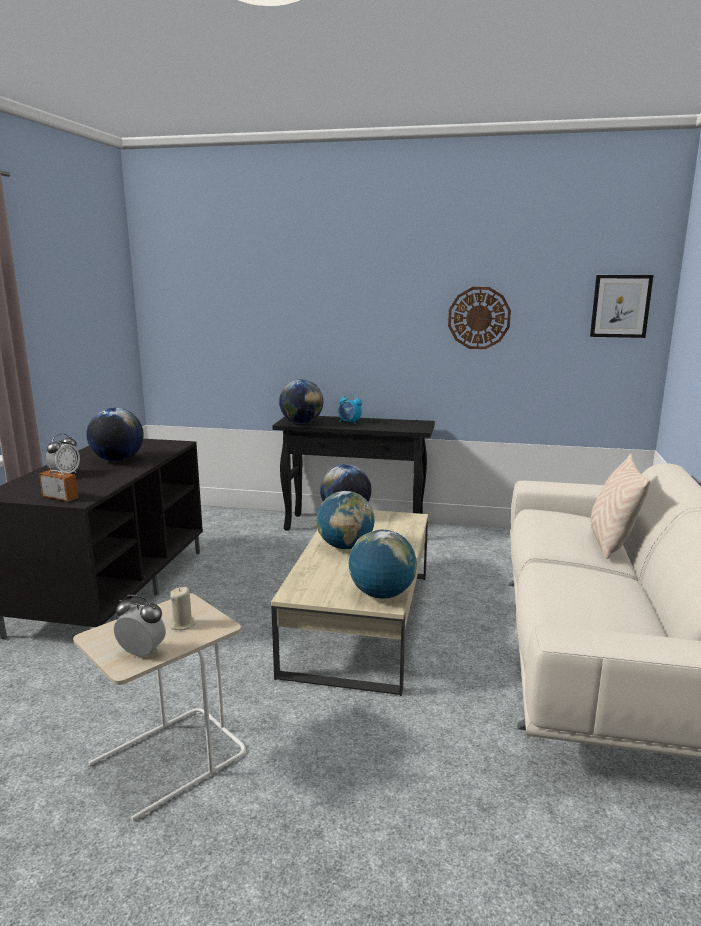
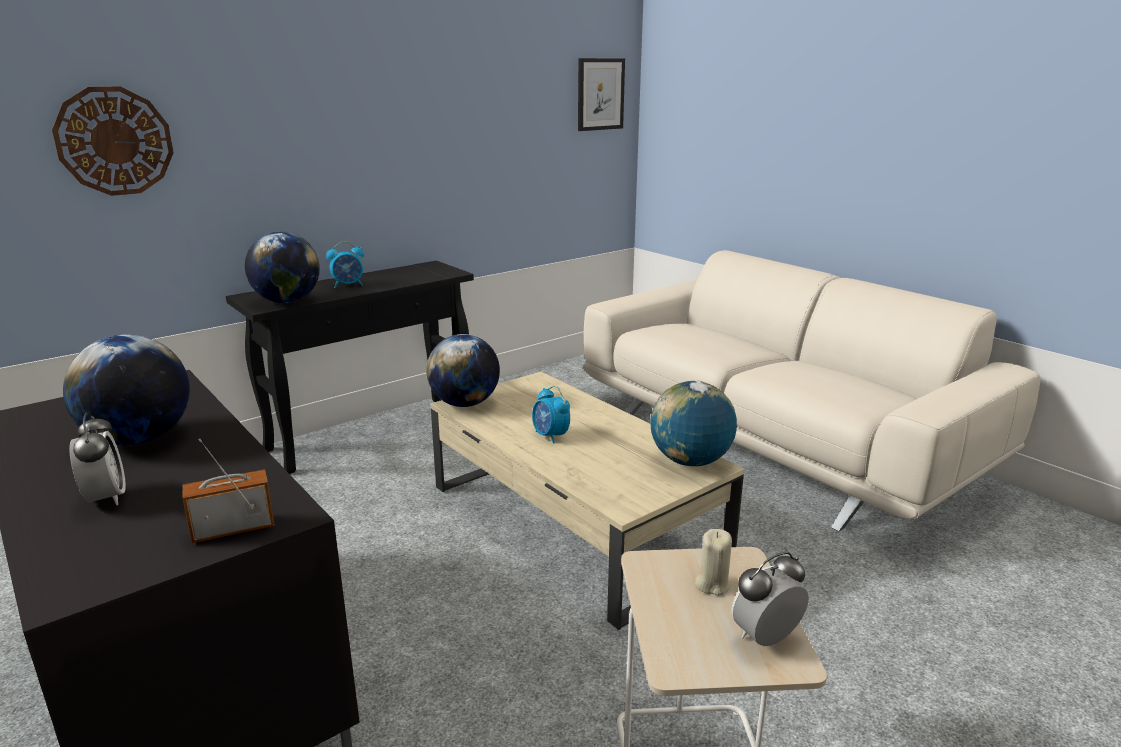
camera: 50 degrees left, 5 degrees up
(345, 547) = (550, 436): globe -> alarm clock
(479, 318) = (471, 116): wall clock -> wall clock (114, 141)
(610, 543) = (739, 337): beige pillow -> none

